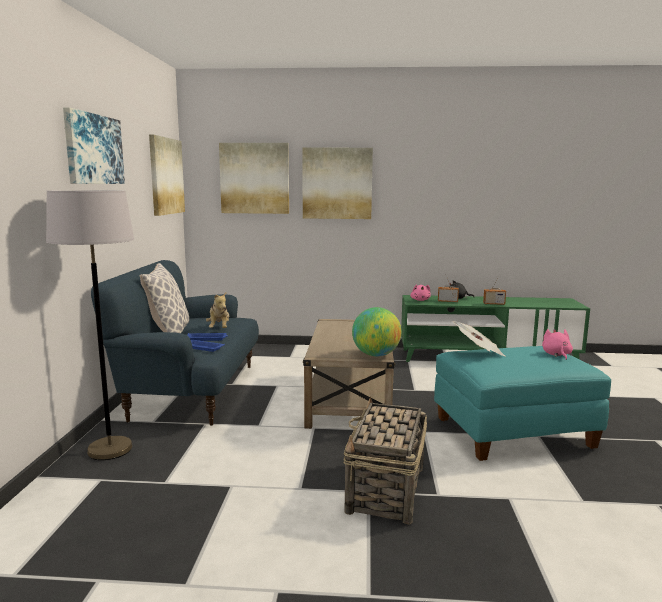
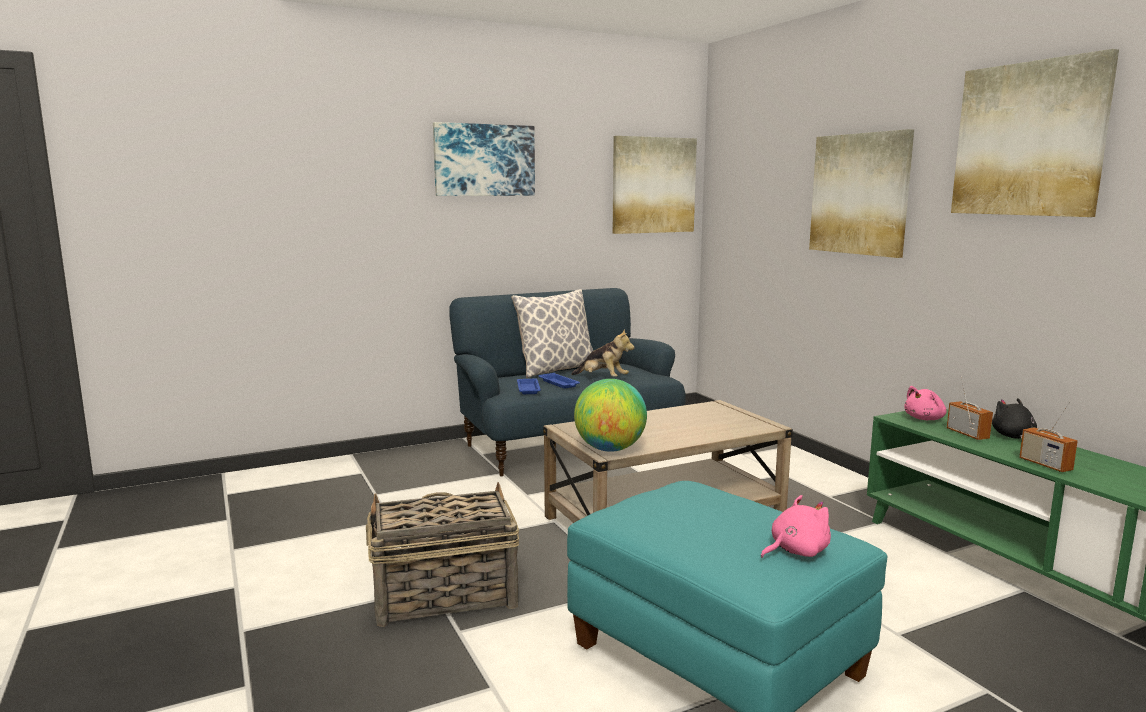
camera: 60 degrees right, 0 degrees up
(110, 449) = (413, 458): grey floor lamp -> none
(219, 328) = (602, 379): plush toy -> plush toy turned 105 degrees counterclockwise
(254, 178) = (767, 186): picture -> picture (1029, 139)
(478, 352) = (694, 492): newspaper -> none

